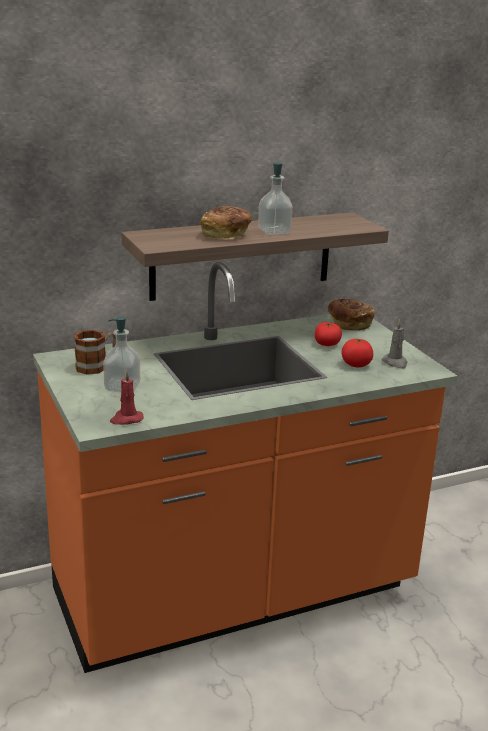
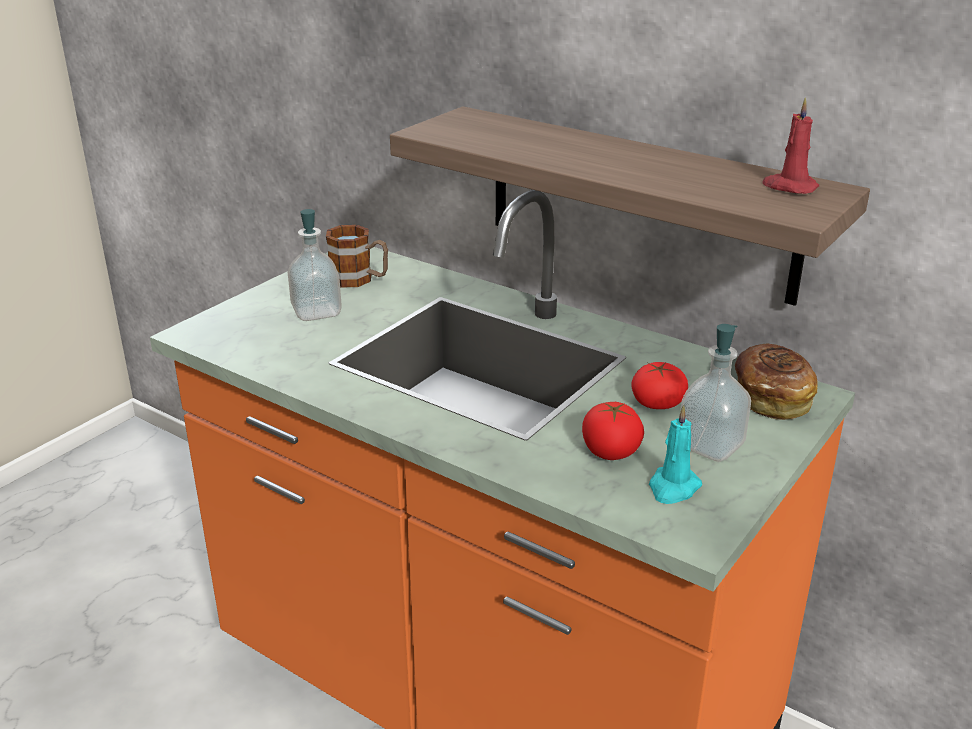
camera: 60 degrees right, 5 degrees up
(126, 419) = (229, 342): red candle -> red candle (789, 187)
(226, 235) = (549, 148): bread -> none
(274, 231) = (626, 167): soap dispenser -> soap dispenser (710, 445)
(395, 363) = (673, 488): grey candle -> turquoise candle

